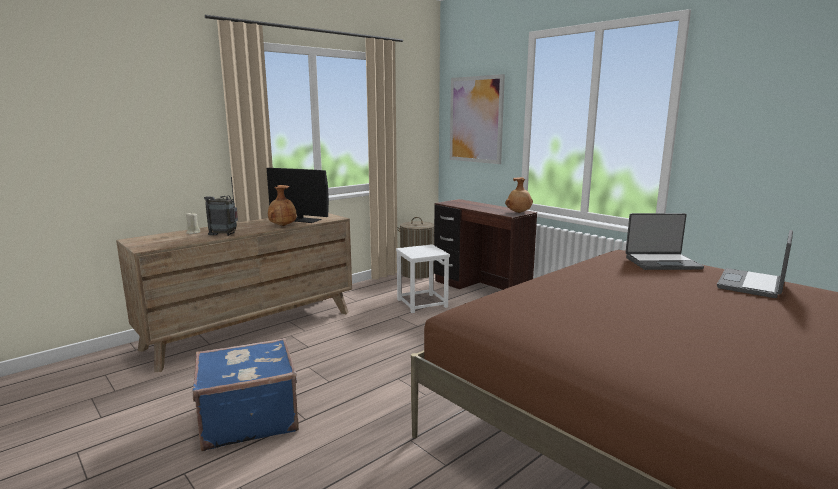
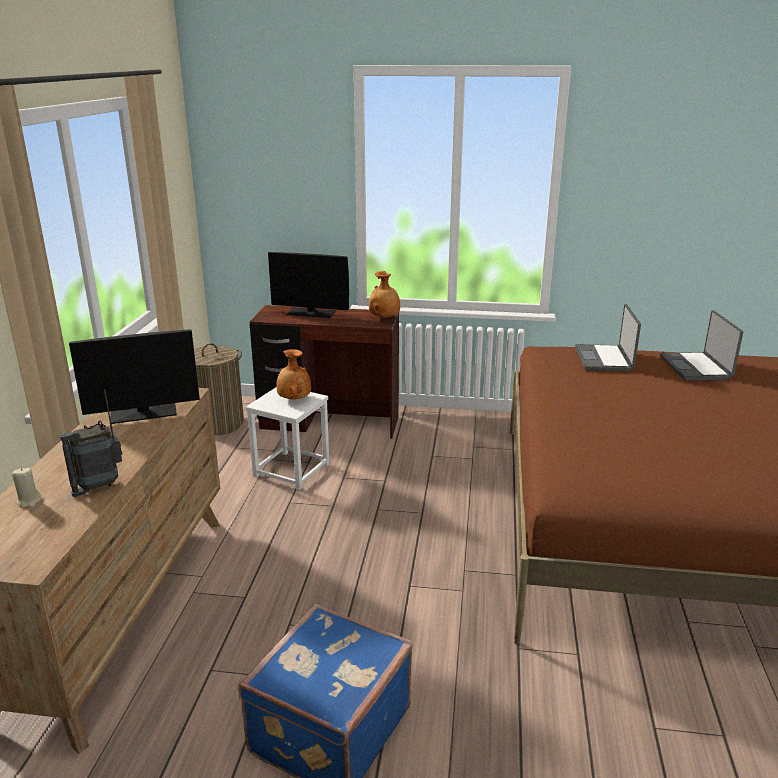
camera: 40 degrees left, 10 degrees up
(282, 226) = (146, 435): brown vase -> brown vase (293, 399)
(476, 119) = (269, 186): picture -> none
(477, 205) = (311, 313): none -> monitor
(662, 263) = (604, 359): laptop -> laptop turned 135 degrees clockwise

